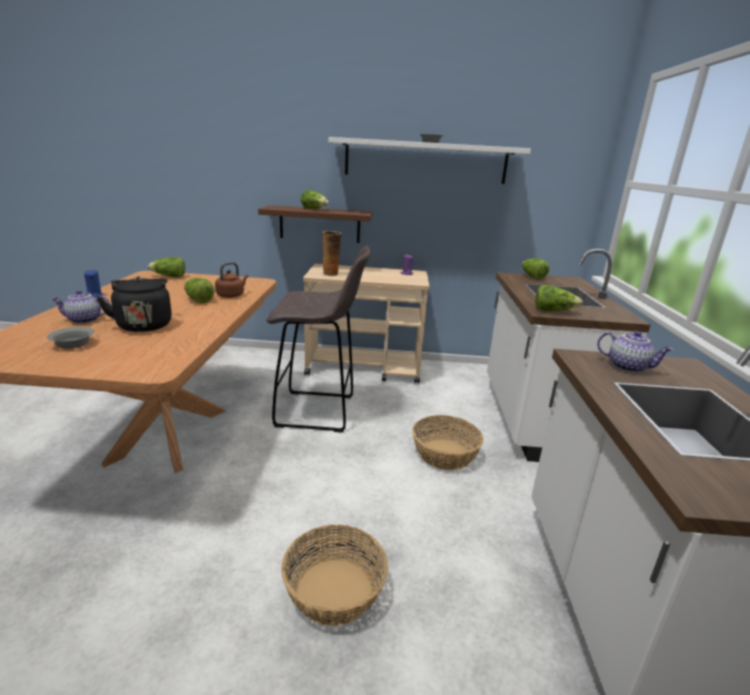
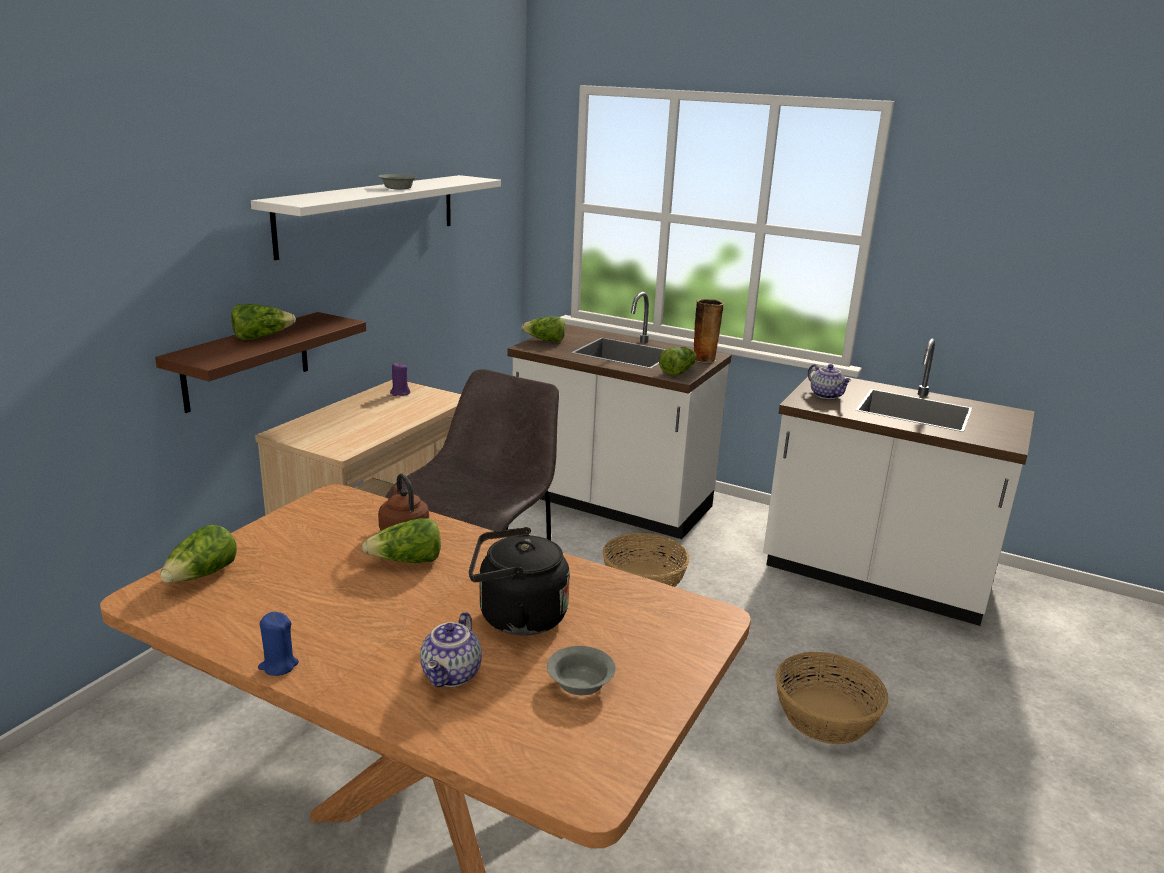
camera: 65 degrees left, 0 degrees up
(331, 274) = (346, 438): vase -> vase (704, 359)
(628, 367) = (826, 395): teapot -> teapot turned 90 degrees clockwise

